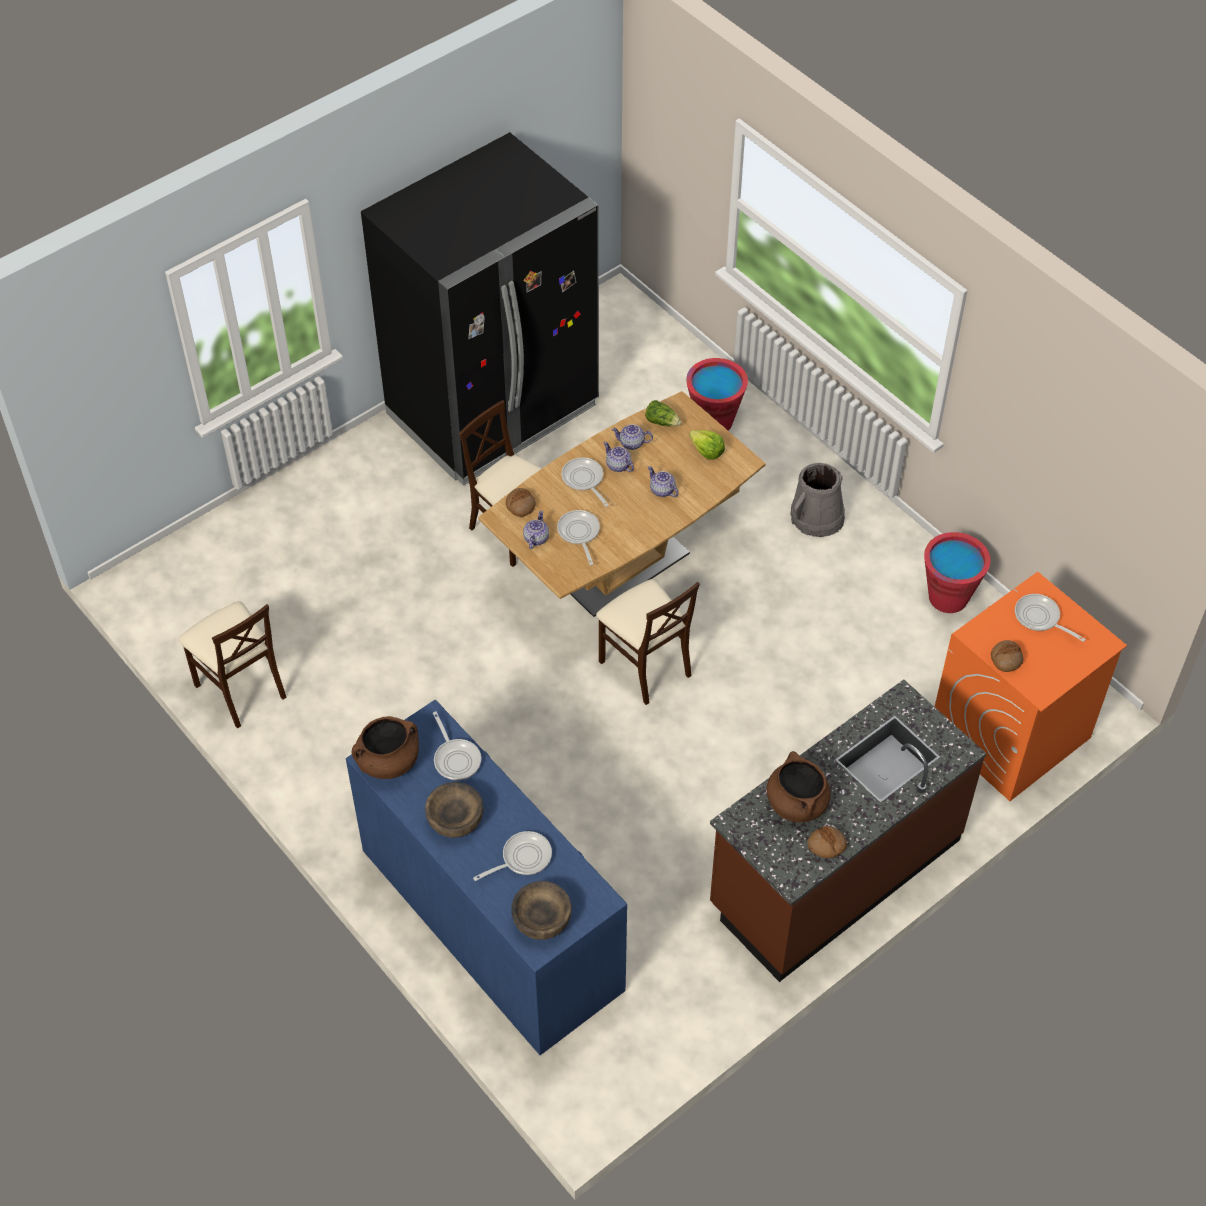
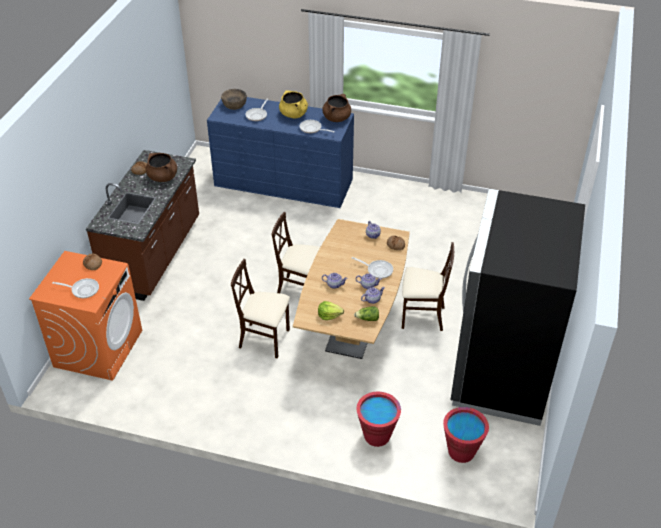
camera: 145 degrees right, 10 degrees down
(241, 689) = (460, 201): beige chair -> beige chair (265, 339)
(455, 819) = (293, 114): brown bowl -> yellow cooking pot
(579, 534) = (355, 246): frying pan -> none
(817, 517) = (272, 408): grey bucket -> none
(948, 597) = (167, 401): red bucket -> red bucket (461, 451)

